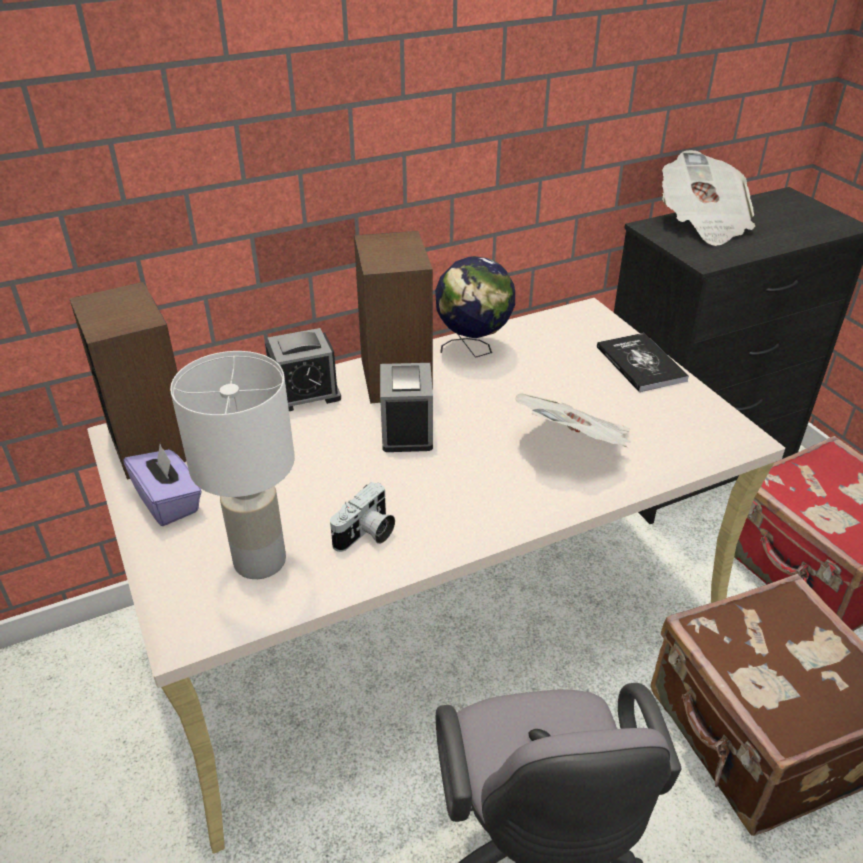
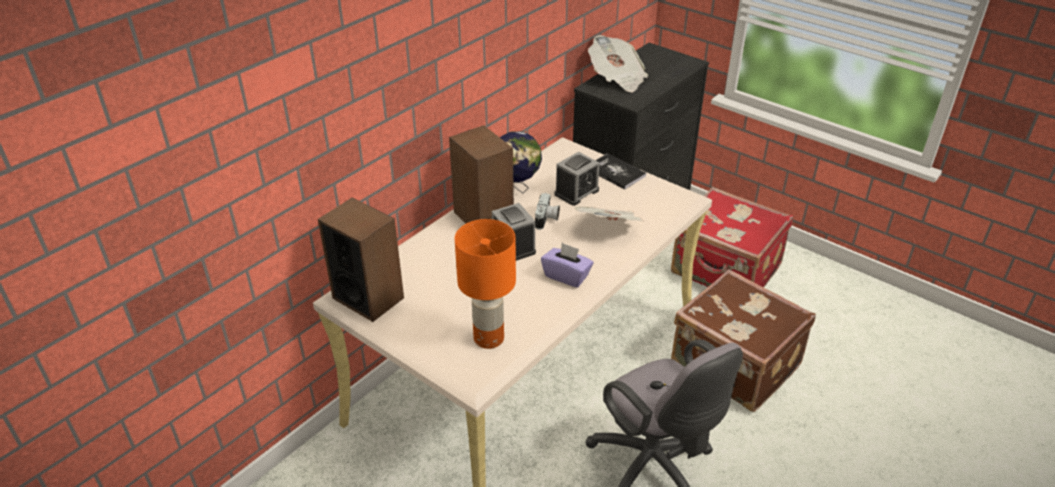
camera: 25 degrees left, 0 degrees up
(169, 502) = (410, 326): purple tissue box -> purple tissue box (566, 276)
(261, 562) = (489, 338): white table lamp -> orange table lamp
(304, 394) = (437, 242): alarm clock -> alarm clock (576, 192)
(366, 534) = (534, 307): camera -> camera (547, 219)

